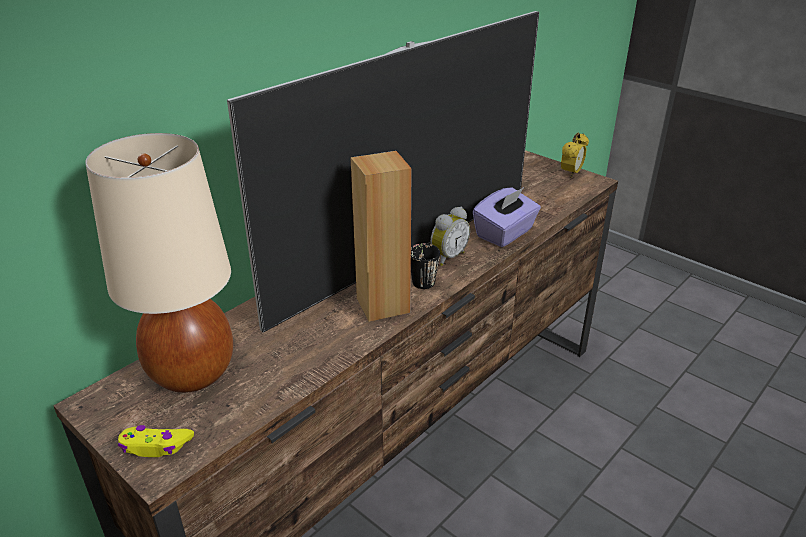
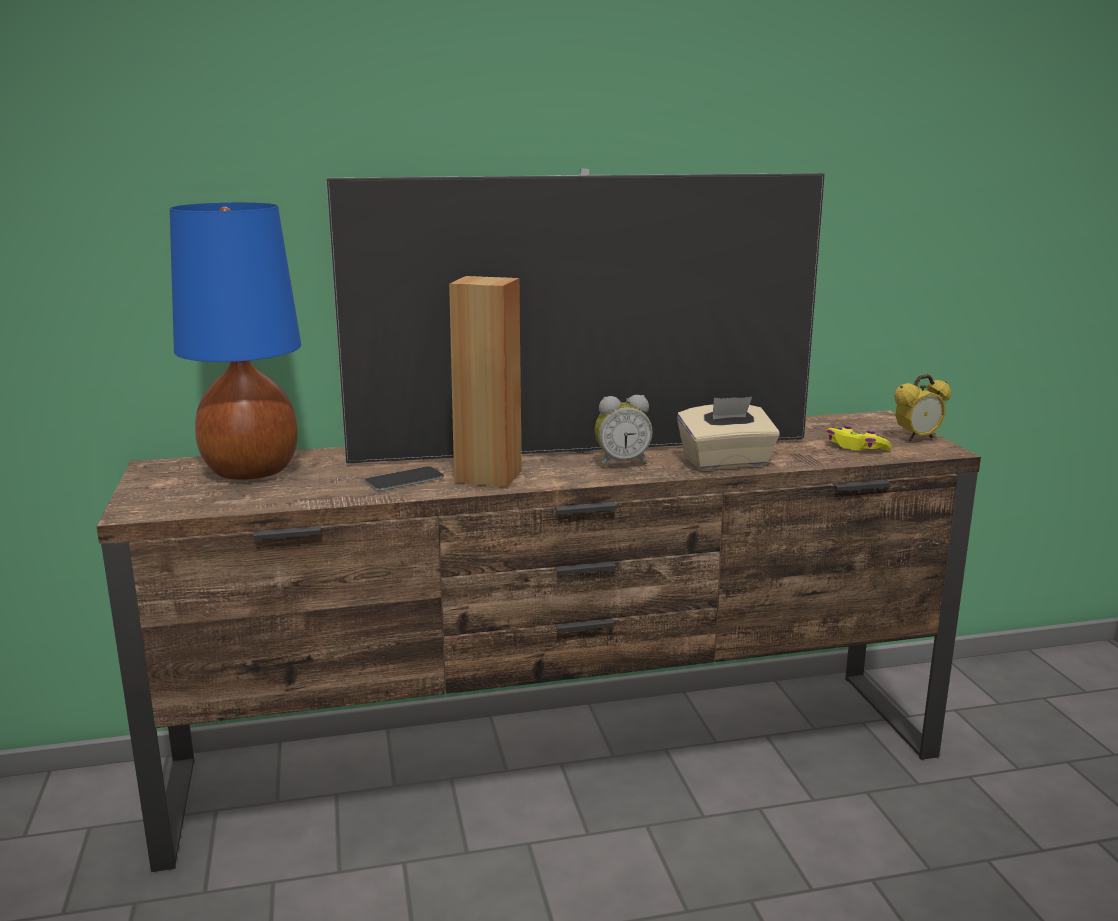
camera: 35 degrees right, 15 degrees down
(156, 446) = (154, 499): yellow game controller -> yellow game controller (855, 447)
(193, 372) = (252, 471): beige table lamp -> blue table lamp
(329, 333) = (404, 480): none -> phone
(421, 278) = (563, 470): black mug -> none
(505, 233) = (726, 462): purple tissue box -> beige tissue box

